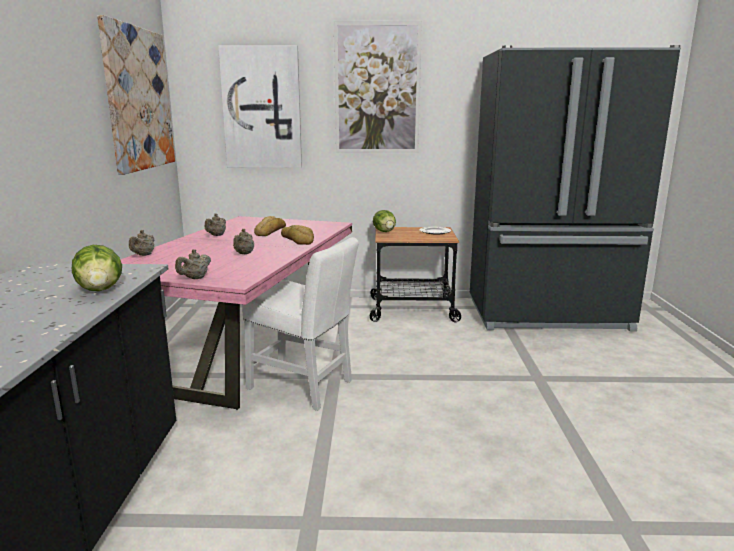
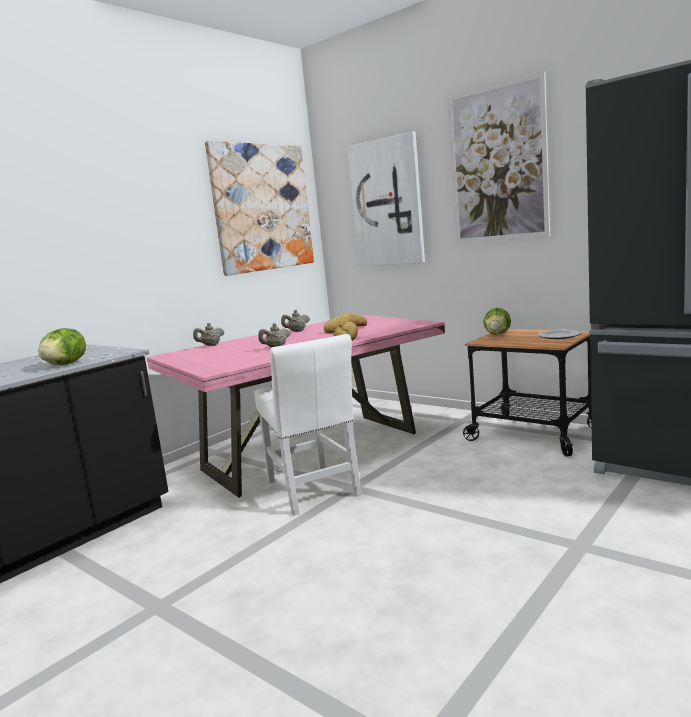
camera: 40 degrees right, 5 degrees down
(195, 278) = (195, 366): beige teapot -> none

